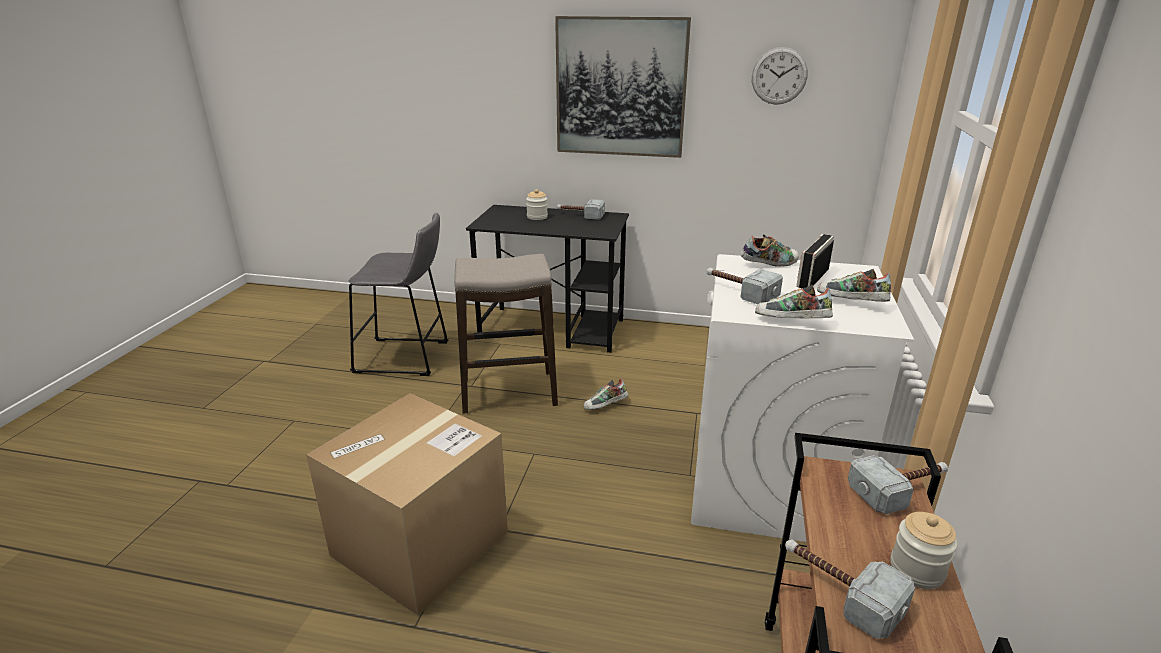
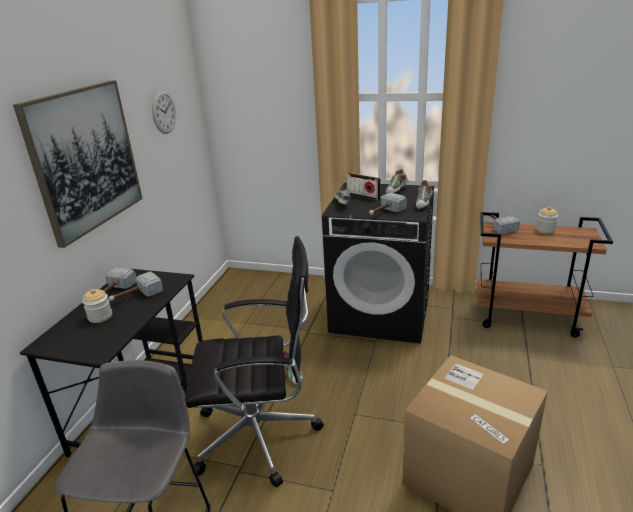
camera: 85 degrees left, 0 degrees up
(509, 392) = (260, 435): stool -> black office chair
(768, 483) = (381, 314): white washing machine -> black washing machine
(838, 590) = (566, 243): hammer -> hammer (136, 296)

